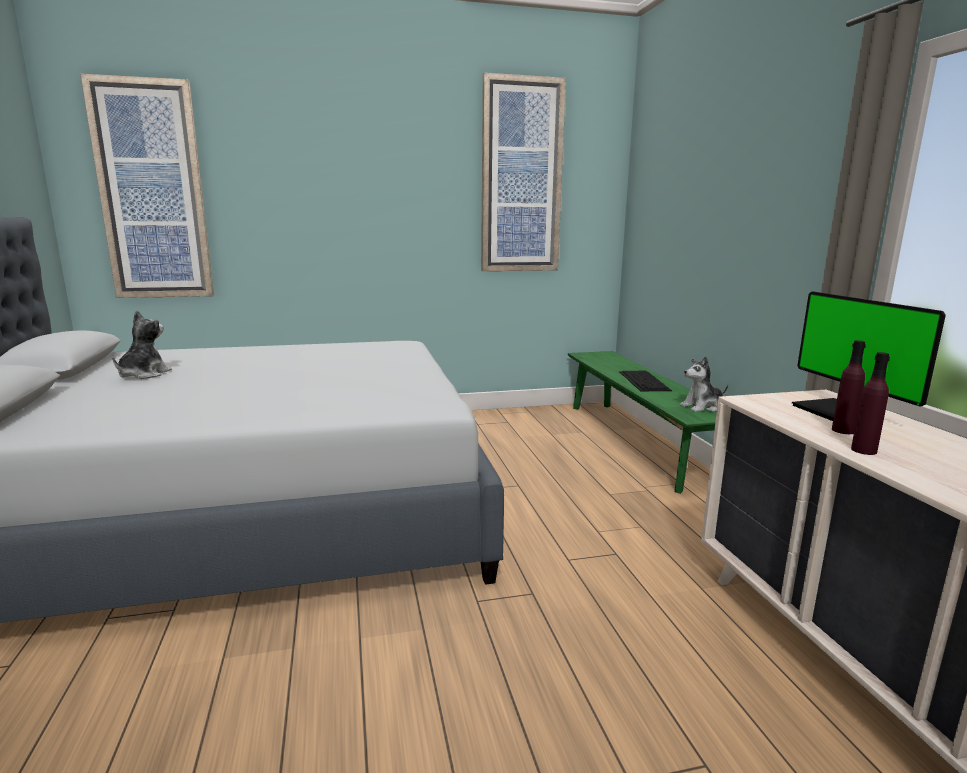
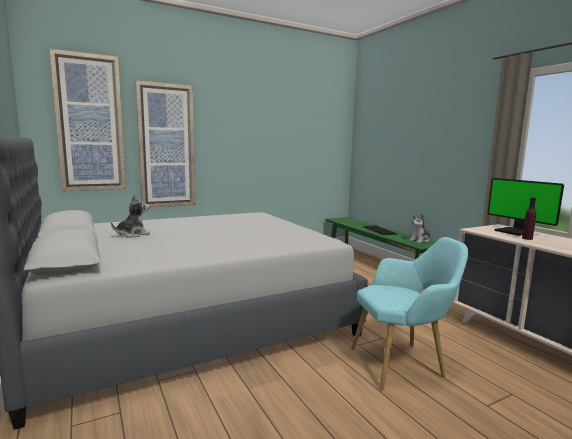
camera: 15 degrees left, 5 degrees down
(143, 374) = (132, 234): plush toy -> plush toy turned 45 degrees clockwise
(521, 177) = (301, 121): picture -> picture (166, 146)
(529, 654) = (403, 363): none -> turquoise armchair
(863, 450) = (544, 245): purple bottle -> none

